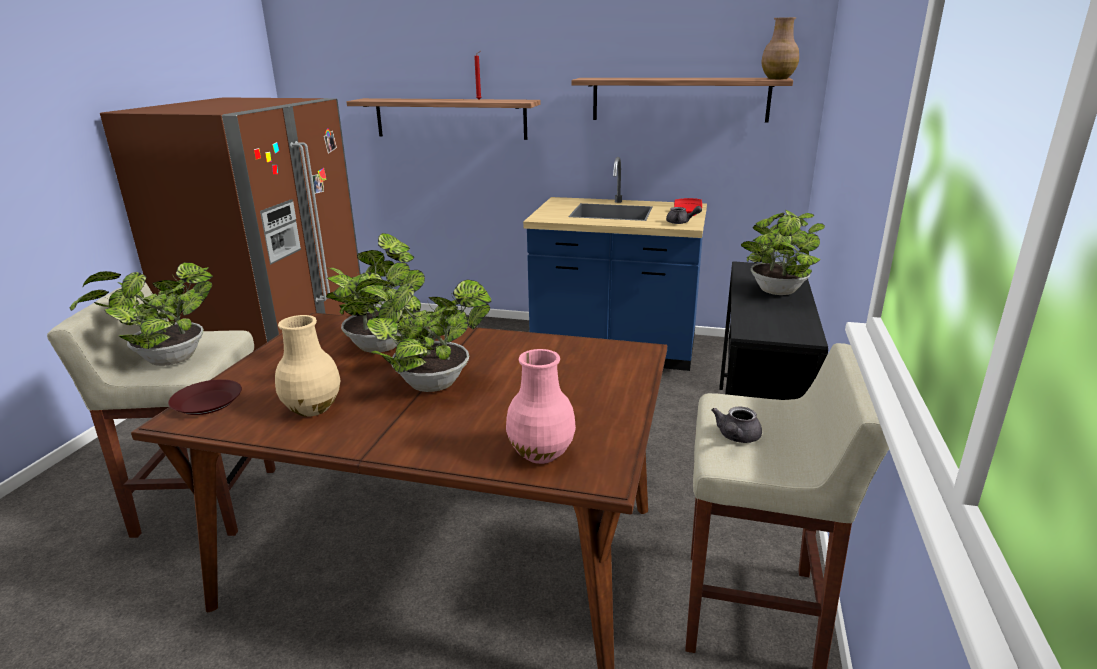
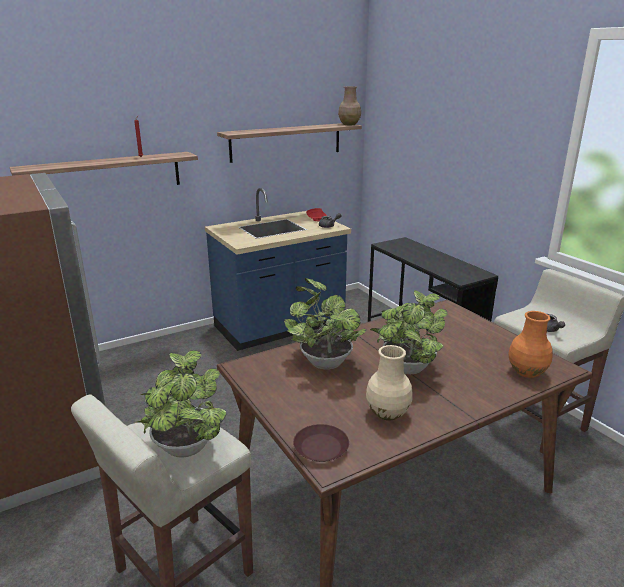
camera: 45 degrees left, 0 degrees up
(542, 454) = (527, 372): pink vase -> orange vase
(776, 292) = (426, 255): potted plant -> none

